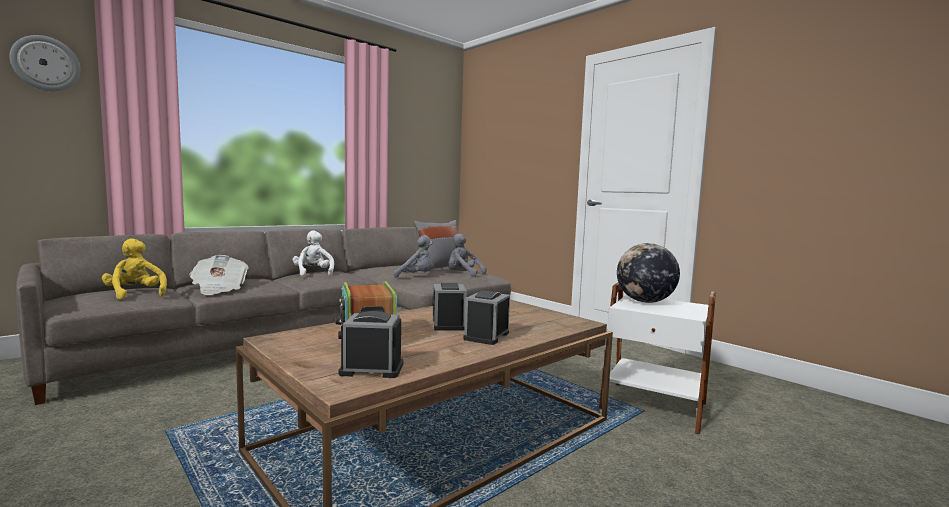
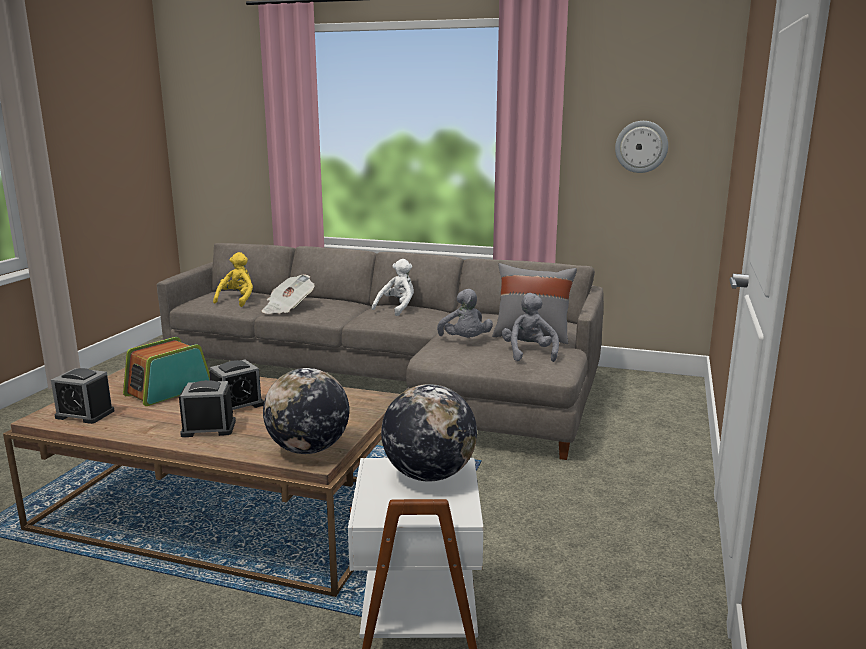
camera: 60 degrees right, 10 degrees up
(46, 63) = (242, 93): wall clock -> wall clock (641, 147)
(372, 369) = (85, 414): alarm clock -> alarm clock turned 135 degrees clockwise
(562, 321) = (308, 449): none -> globe

